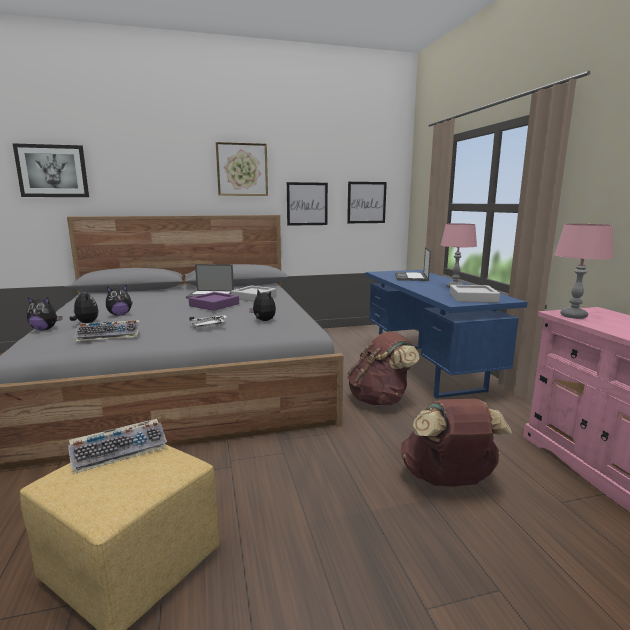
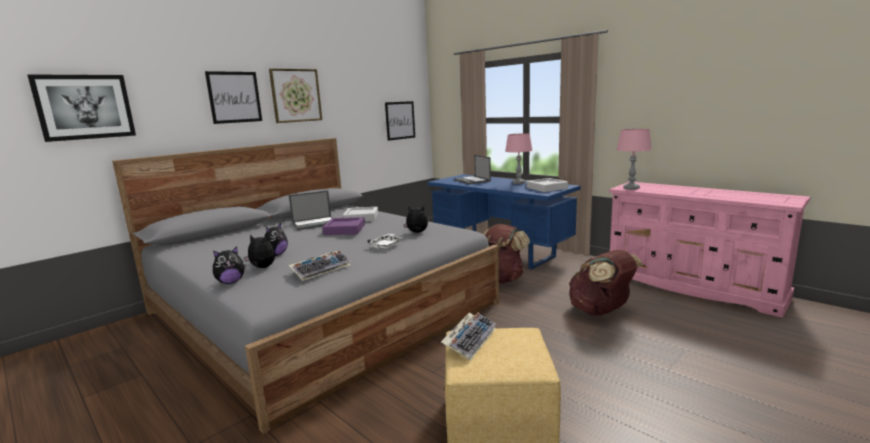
camera: 30 degrees left, 0 degrees up
(307, 204) = (354, 125): picture -> picture (234, 97)

